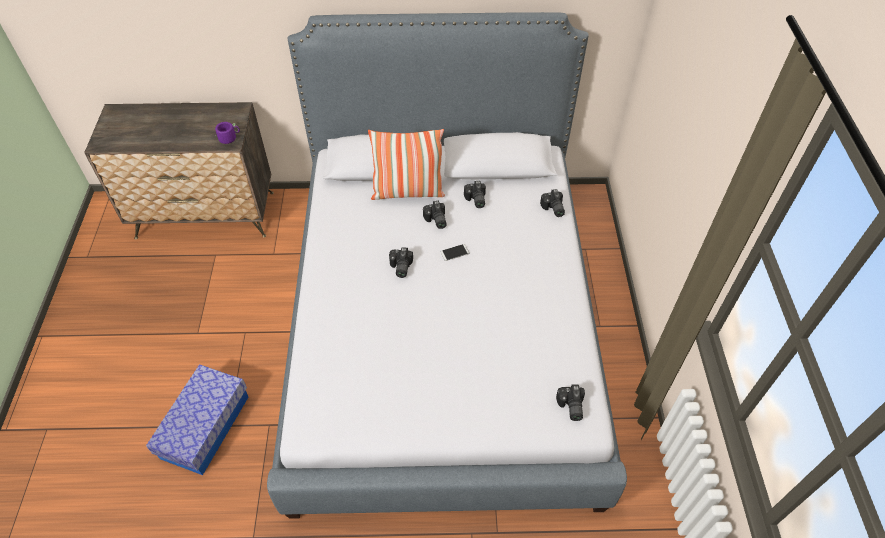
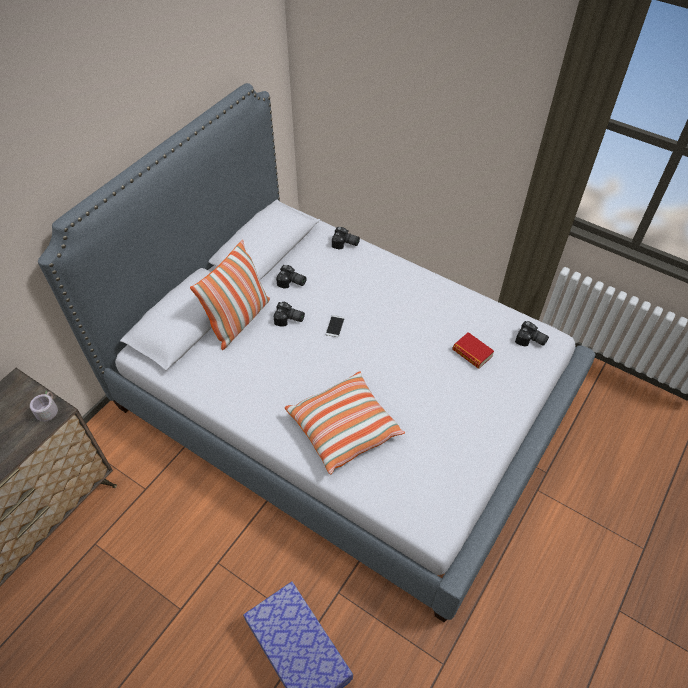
camera: 55 degrees left, 0 degrees up
(229, 137) = (47, 410): purple mug -> grey mug
(357, 315) = (344, 428): none -> pillow
(400, 267) = (319, 370): camera -> none
(512, 366) = (472, 353): none -> book

